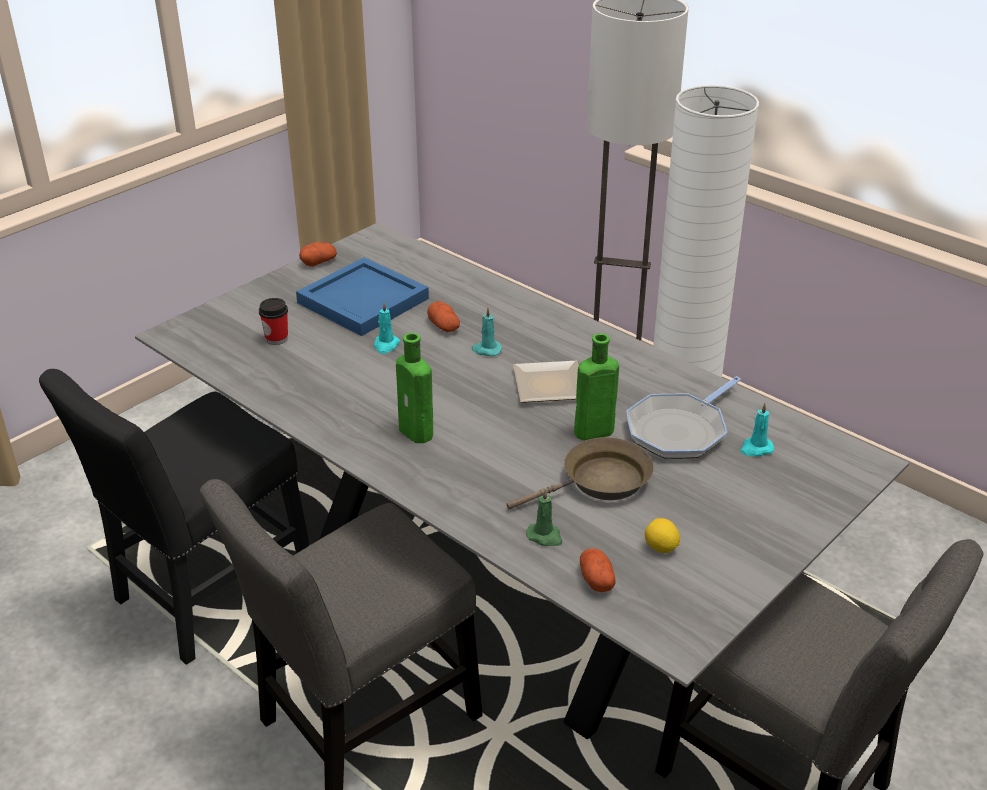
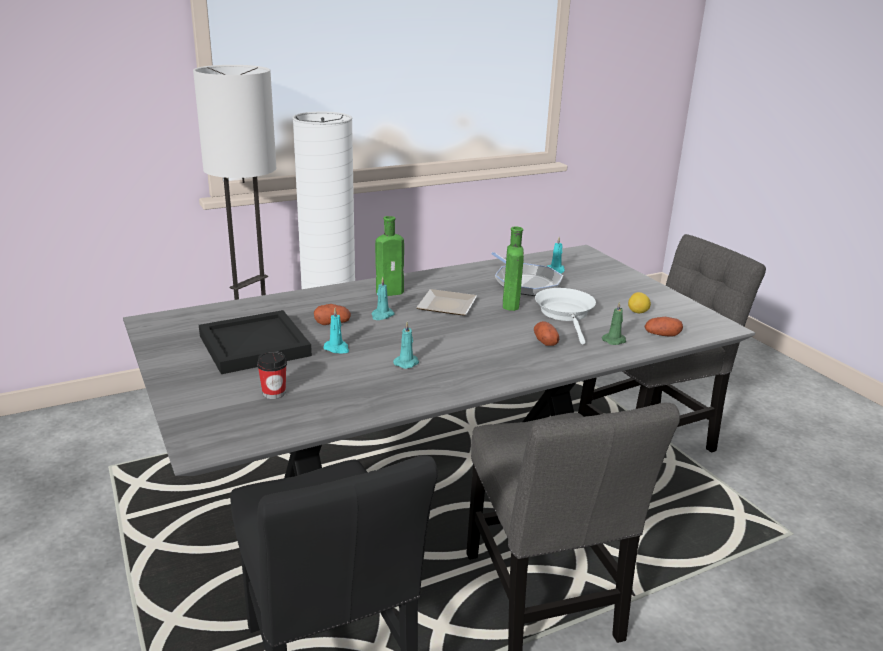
camera: 70 degrees left, 10 degrees down
(319, 262) = (159, 353): potato -> potato (545, 342)
(361, 301) = (253, 346): blue tray -> black tray
(380, 394) = (407, 363): none -> turquoise candle
(418, 433) = (472, 358): green bottle -> green bottle (392, 292)
(600, 482) = (566, 314): brown frying pan -> white frying pan

